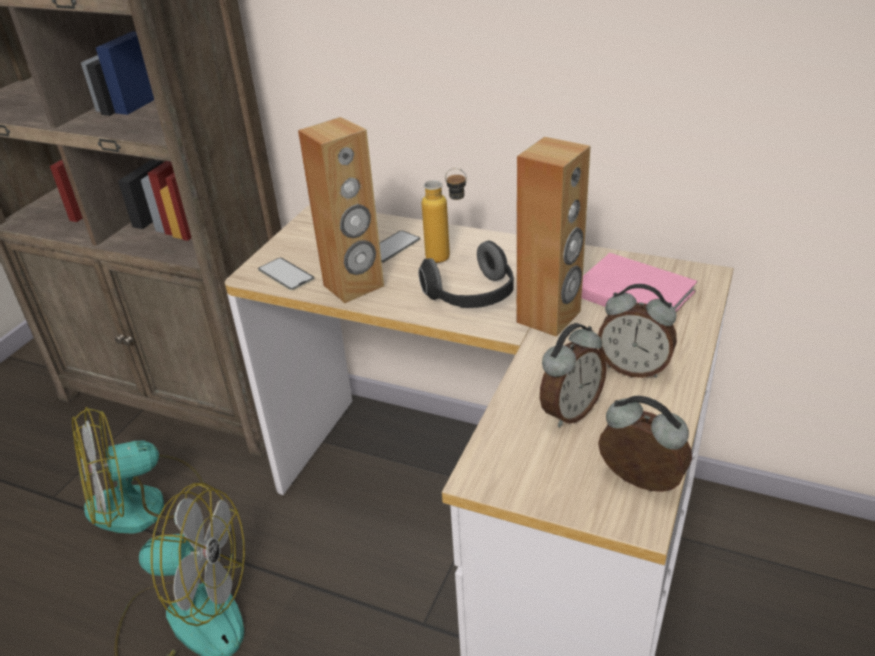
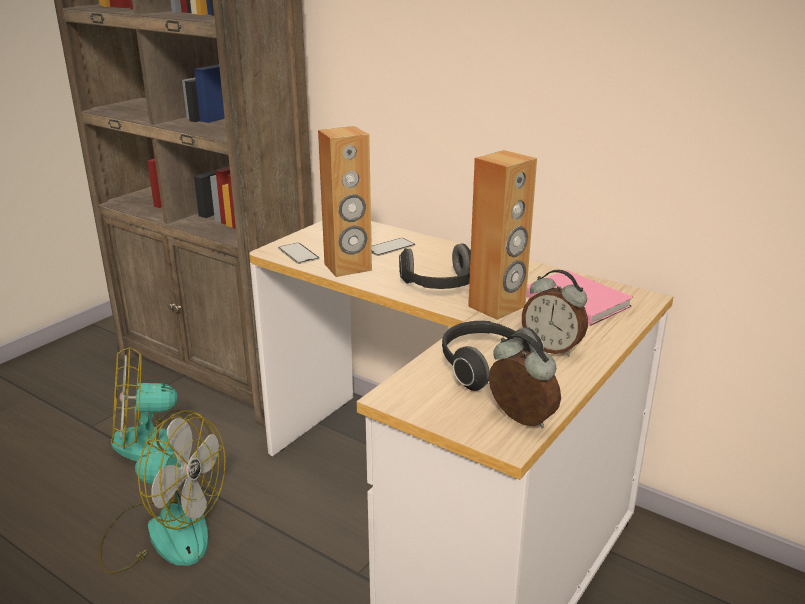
camera: 10 degrees right, 10 degrees down
(447, 258) = (431, 259): bottle -> none
(569, 411) = (484, 367): alarm clock -> headphones

